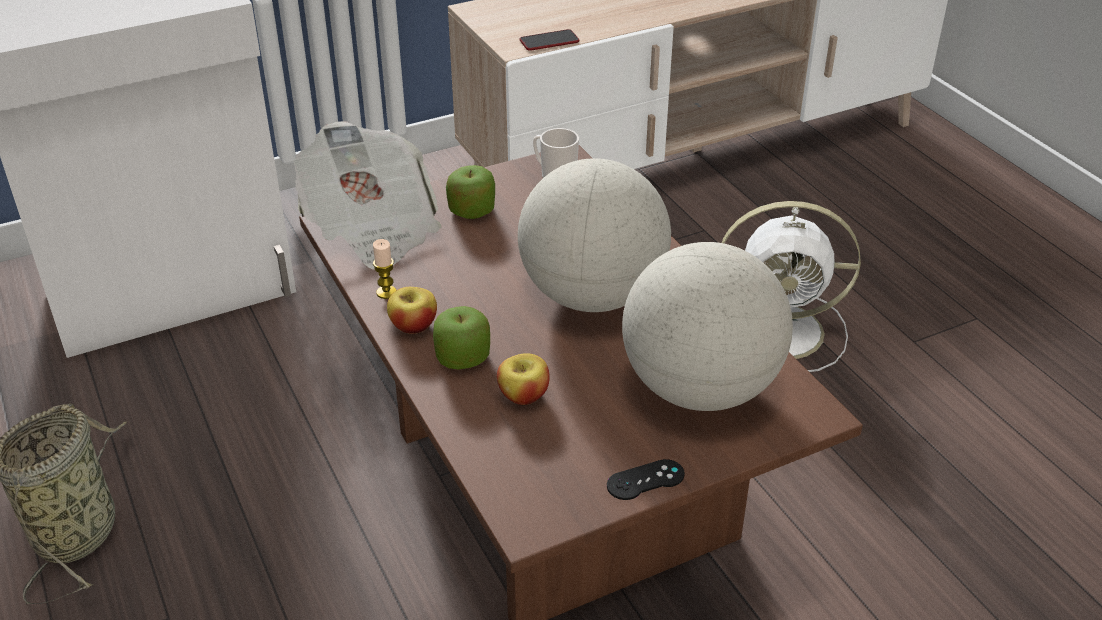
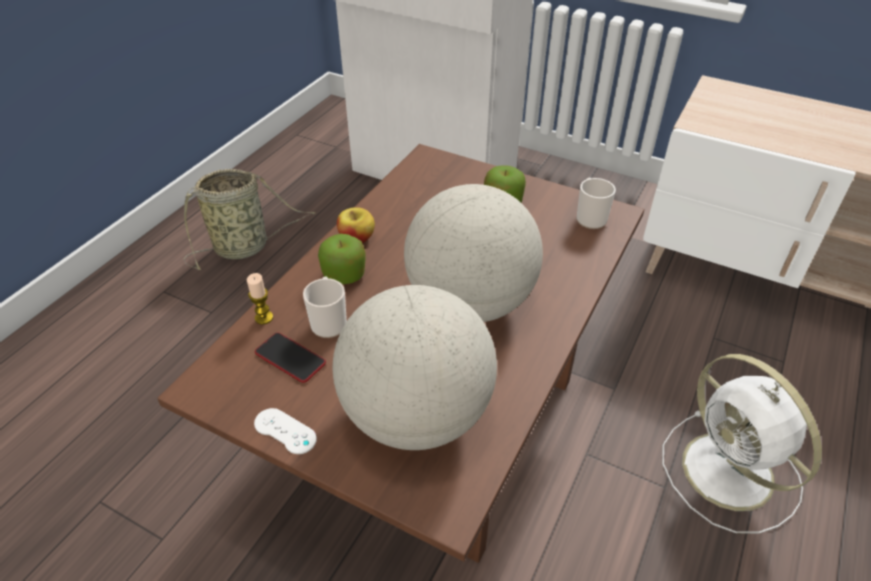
camera: 55 degrees right, 5 degrees up
(371, 228) = (437, 173): newspaper -> none
(386, 292) = (379, 211): candle -> candle (264, 318)
(524, 395) = (329, 322): apple -> mug
(549, 41) = (729, 131): phone -> phone (290, 358)
(645, 480) = (285, 431): black game controller -> white game controller

